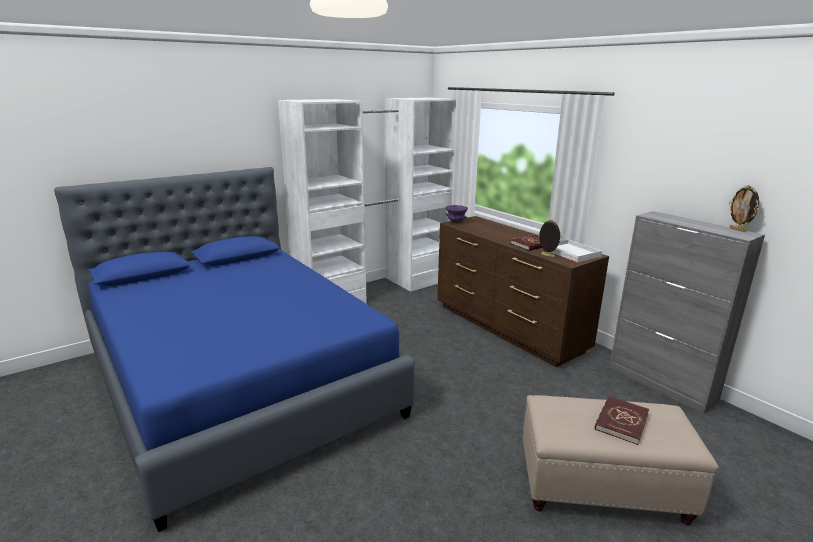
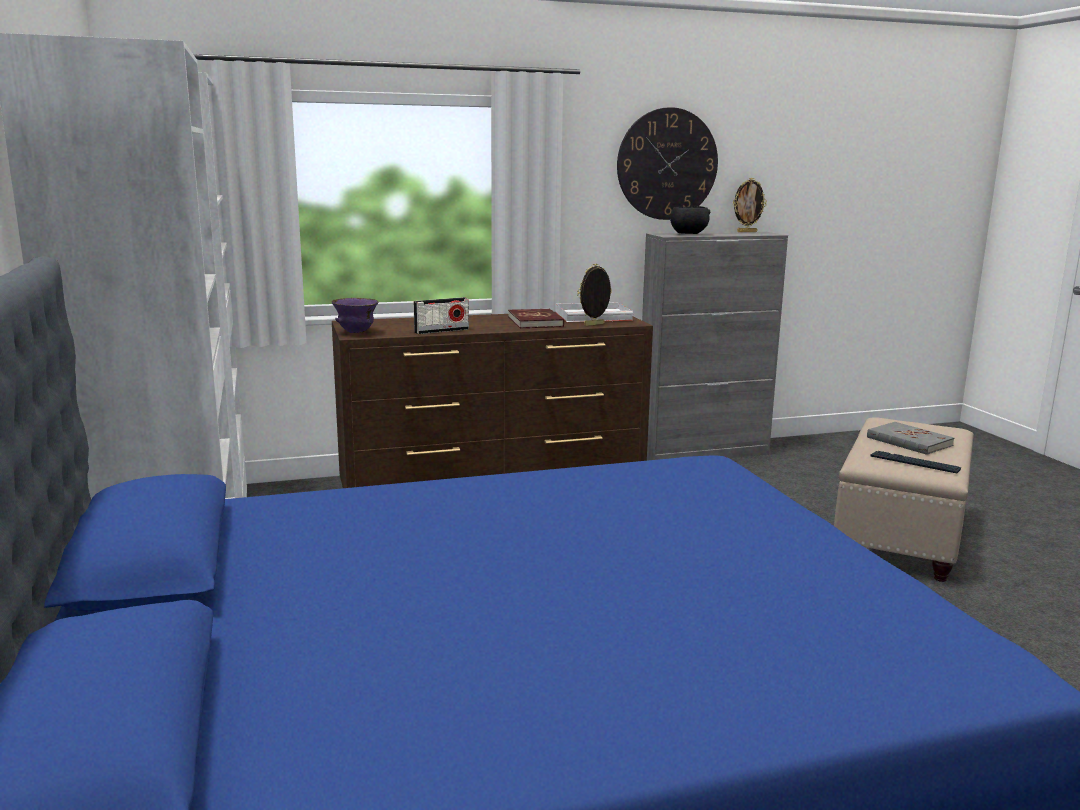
camera: 70 degrees left, 5 degrees down
(481, 233) = (441, 331): none -> radio
(564, 423) = (914, 463): none -> keyboard
(621, 422) = (909, 441): red book -> grey book
(671, 218) = (688, 234): none -> black bowl
(683, 163) = (667, 164): none -> wall clock

